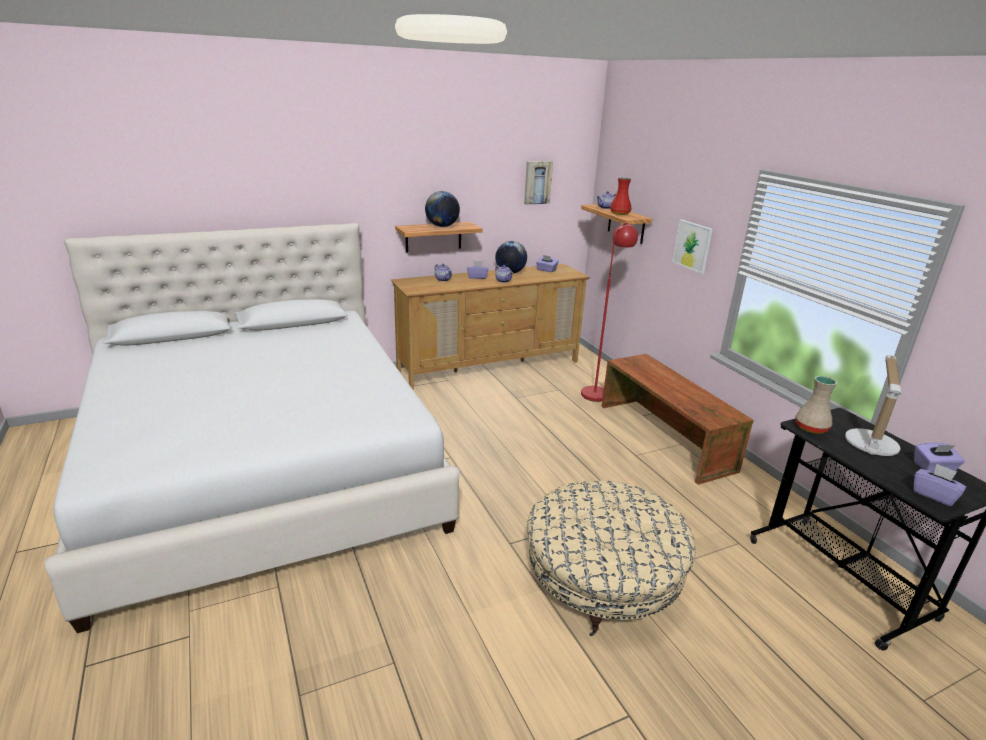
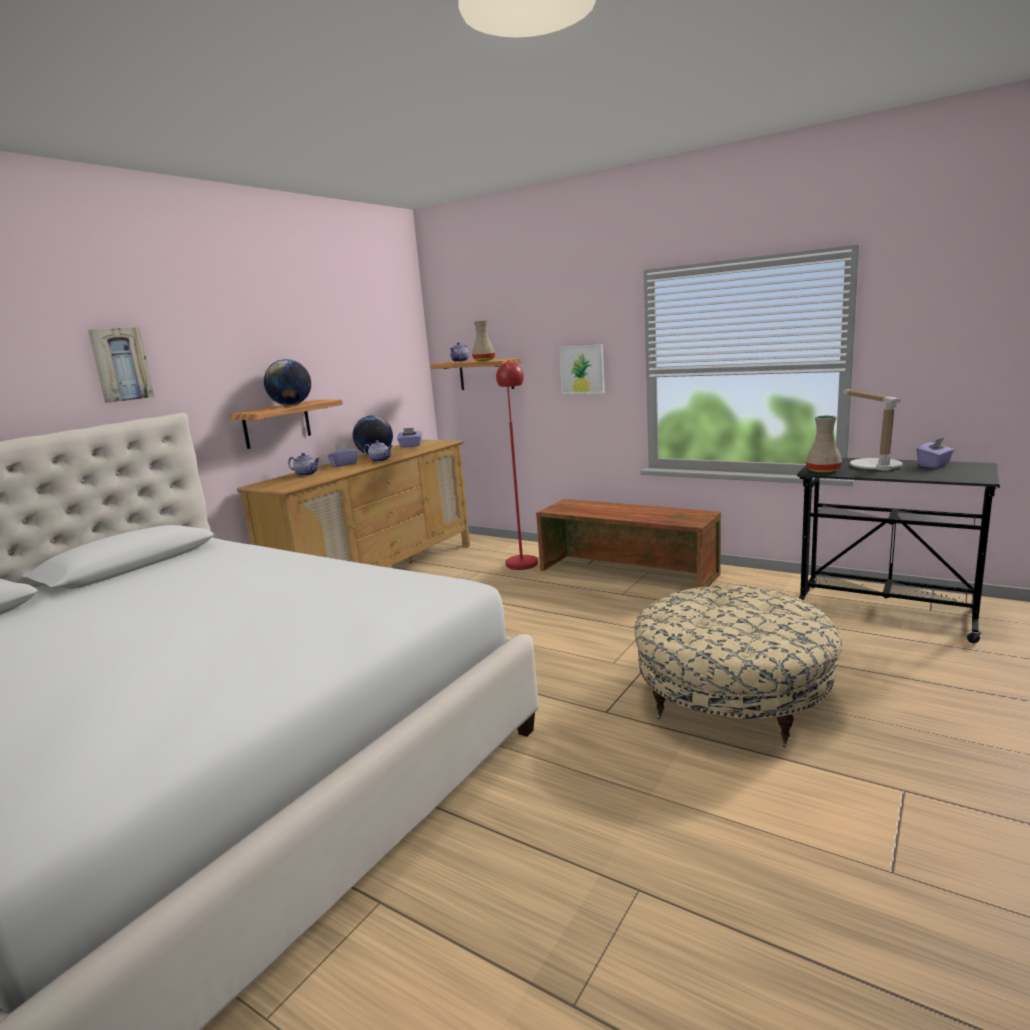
camera: 30 degrees left, 10 degrees down
(537, 182) = (375, 346): picture -> picture (120, 364)
(620, 214) = (484, 360): red vase -> beige vase
(934, 495) = (965, 475): purple tissue box -> none

